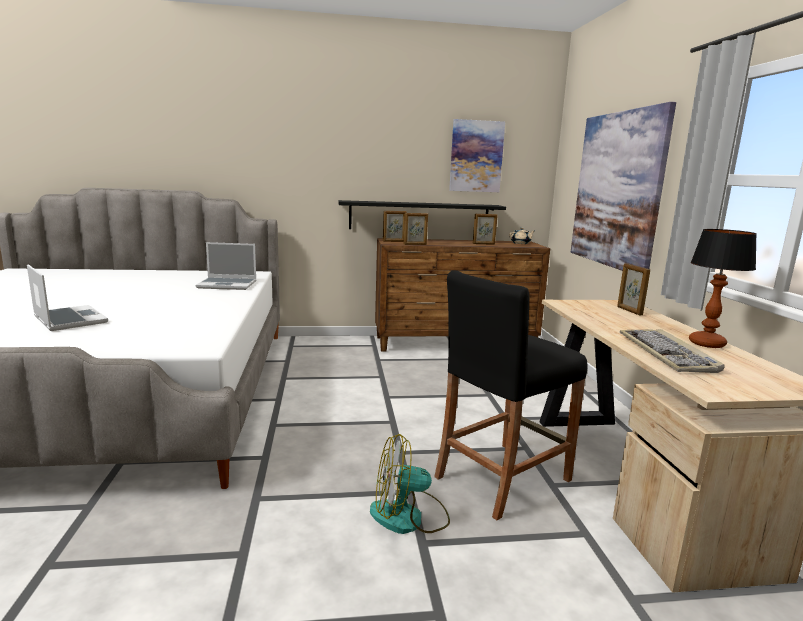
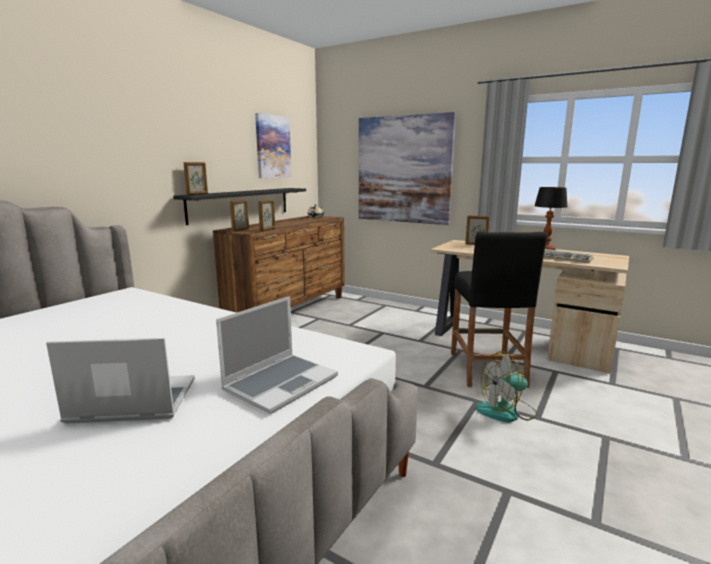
camera: 50 degrees left, 0 degrees up
(228, 285) = (149, 309): laptop -> laptop (281, 383)
(409, 517) = (506, 412): fan -> fan turned 45 degrees clockwise
(483, 244) = (301, 221): picture frame -> picture frame (197, 194)

